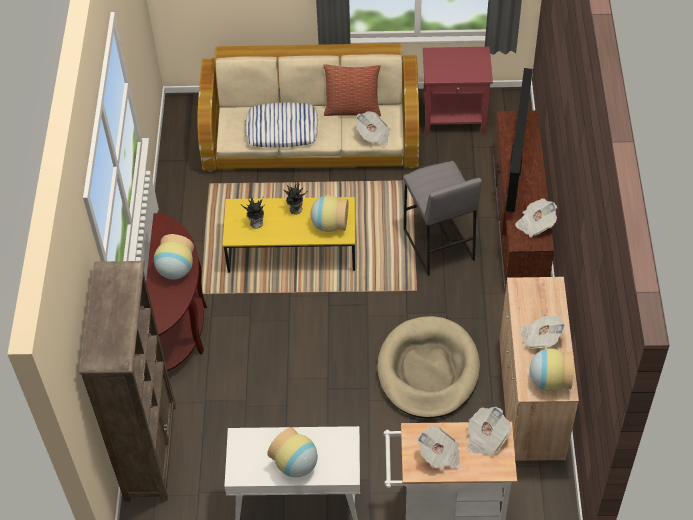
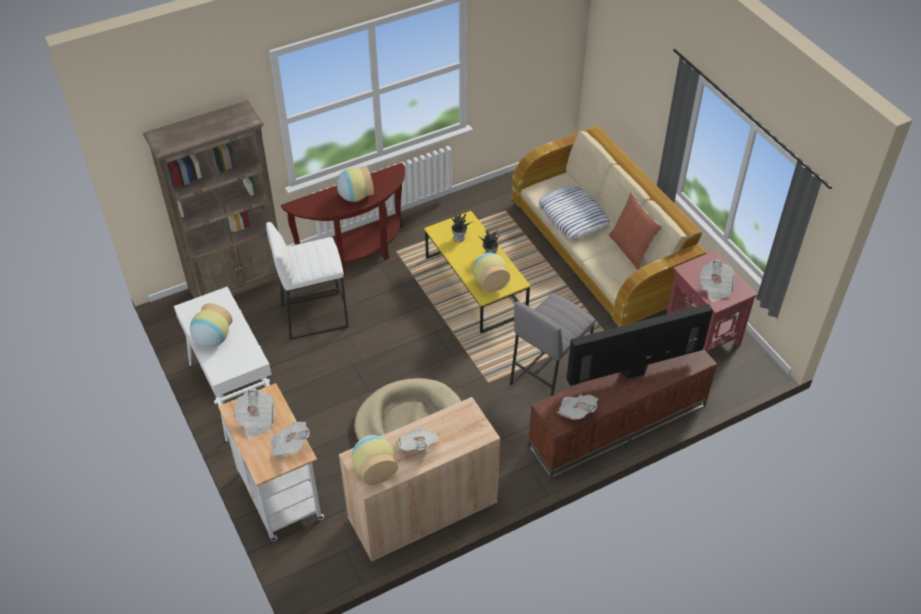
camera: 60 degrees right, 5 degrees down
(240, 397) = (314, 315): none -> white stool
(373, 135) = (612, 274): newspaper -> newspaper (715, 288)

